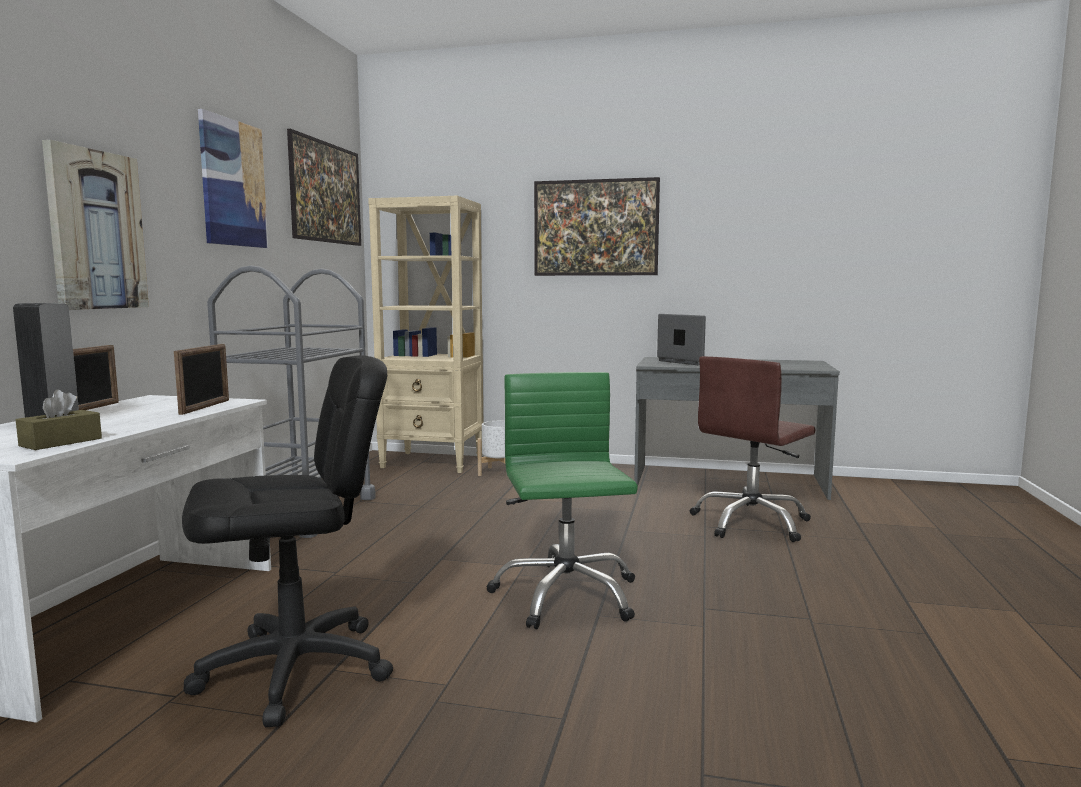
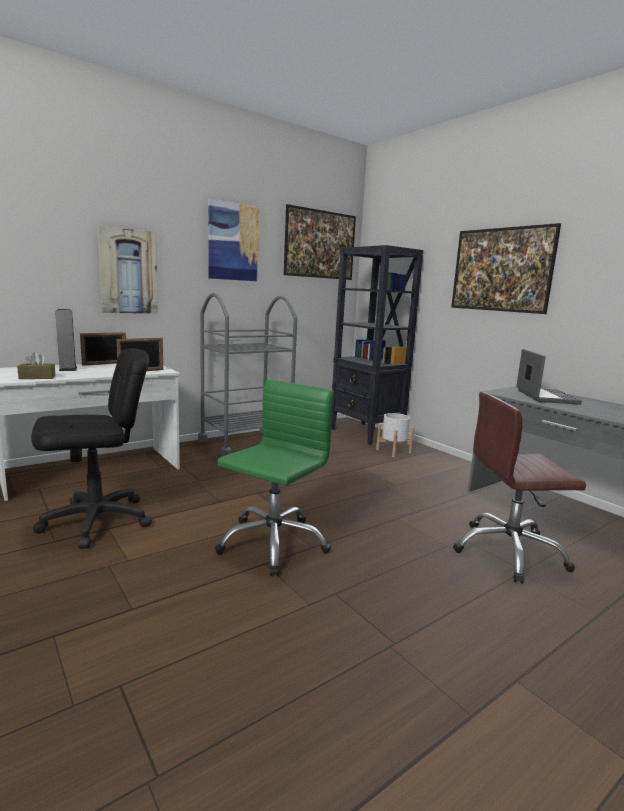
camera: 40 degrees right, 5 degrees up
(296, 670) = (97, 521): black office chair -> black office chair turned 45 degrees counterclockwise
(433, 462) = (366, 433): beige bookcase -> black bookcase

